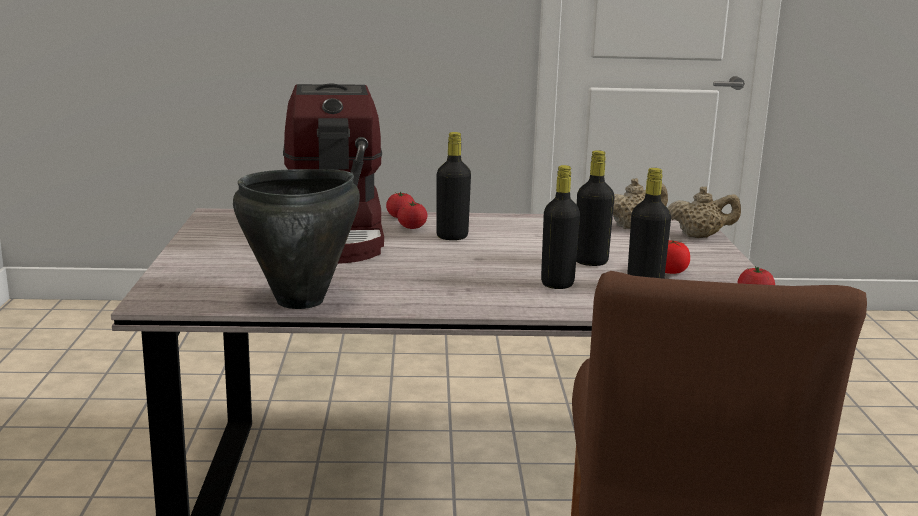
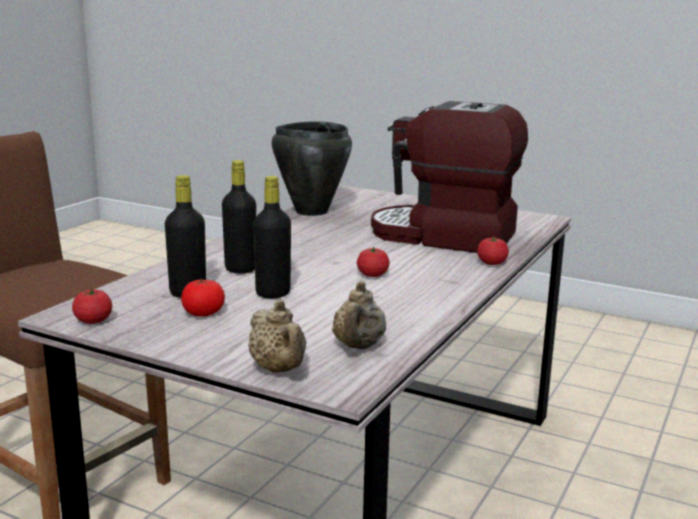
camera: 120 degrees right, 0 degrees up
(412, 227) = (451, 260): tomato -> tomato (372, 275)
(452, 237) = (407, 267): black bottle -> none
(700, 236) = (279, 369): beige teapot -> beige teapot turned 60 degrees counterclockwise

